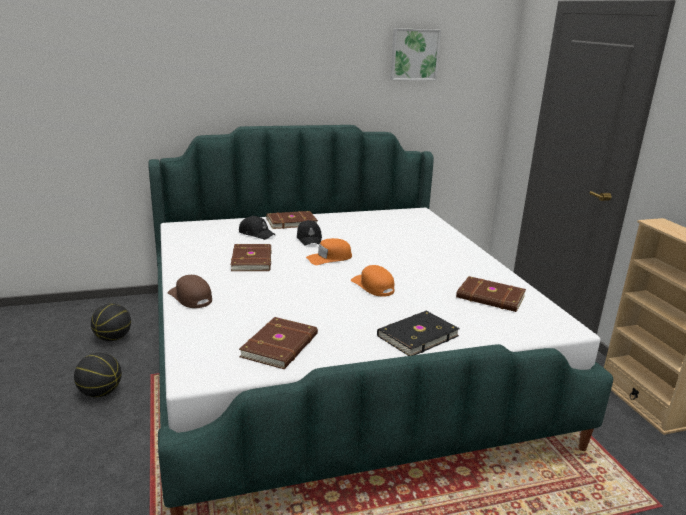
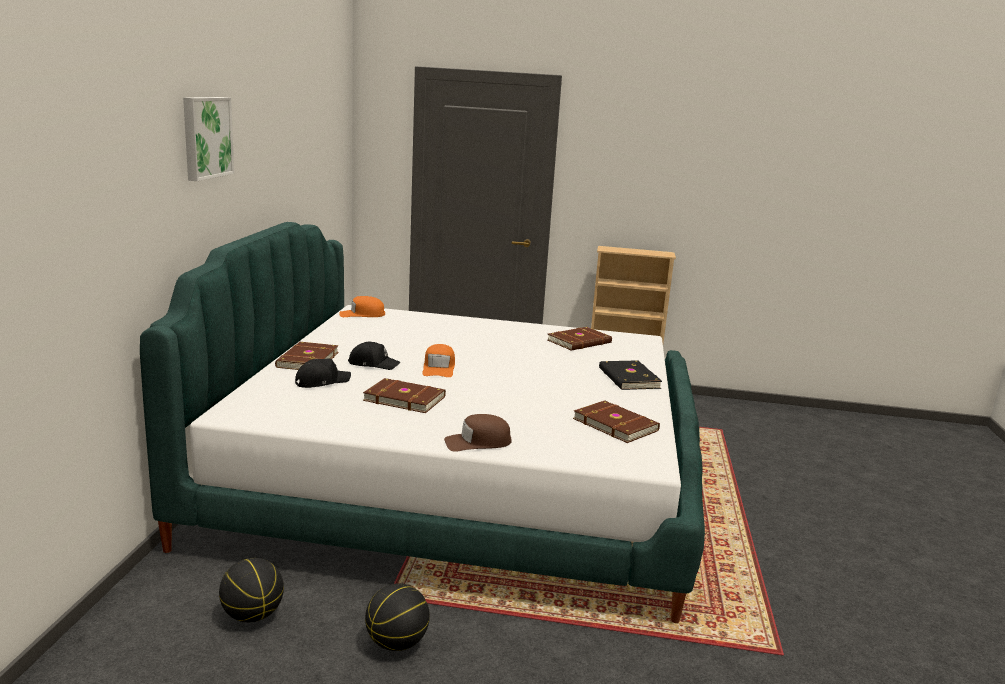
camera: 65 degrees left, 5 degrees down
(373, 286) = (523, 369): orange cap -> orange cap (362, 314)
(414, 54) = (308, 127): picture -> picture (205, 137)

